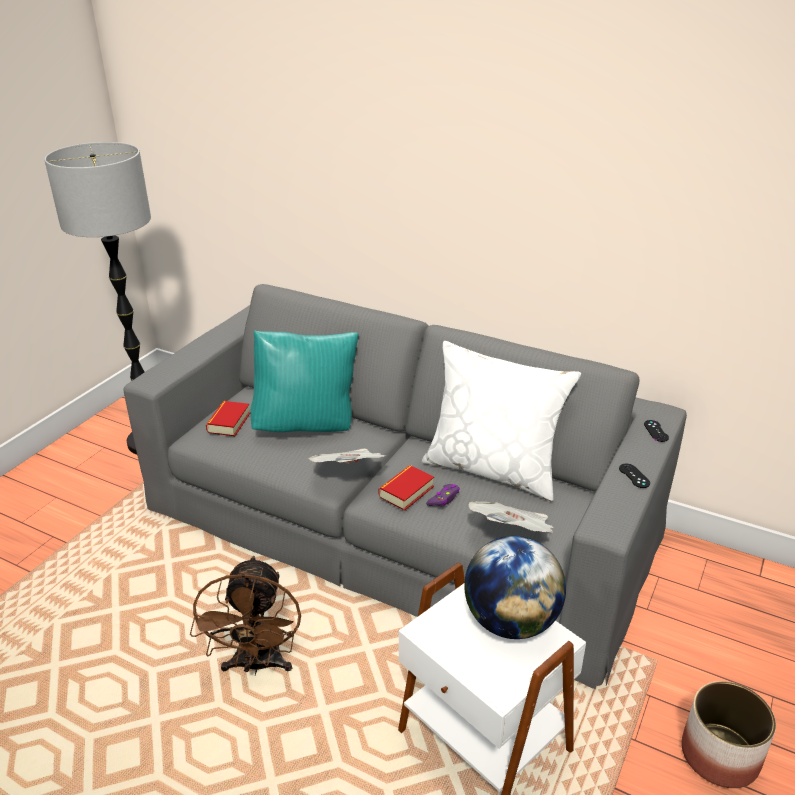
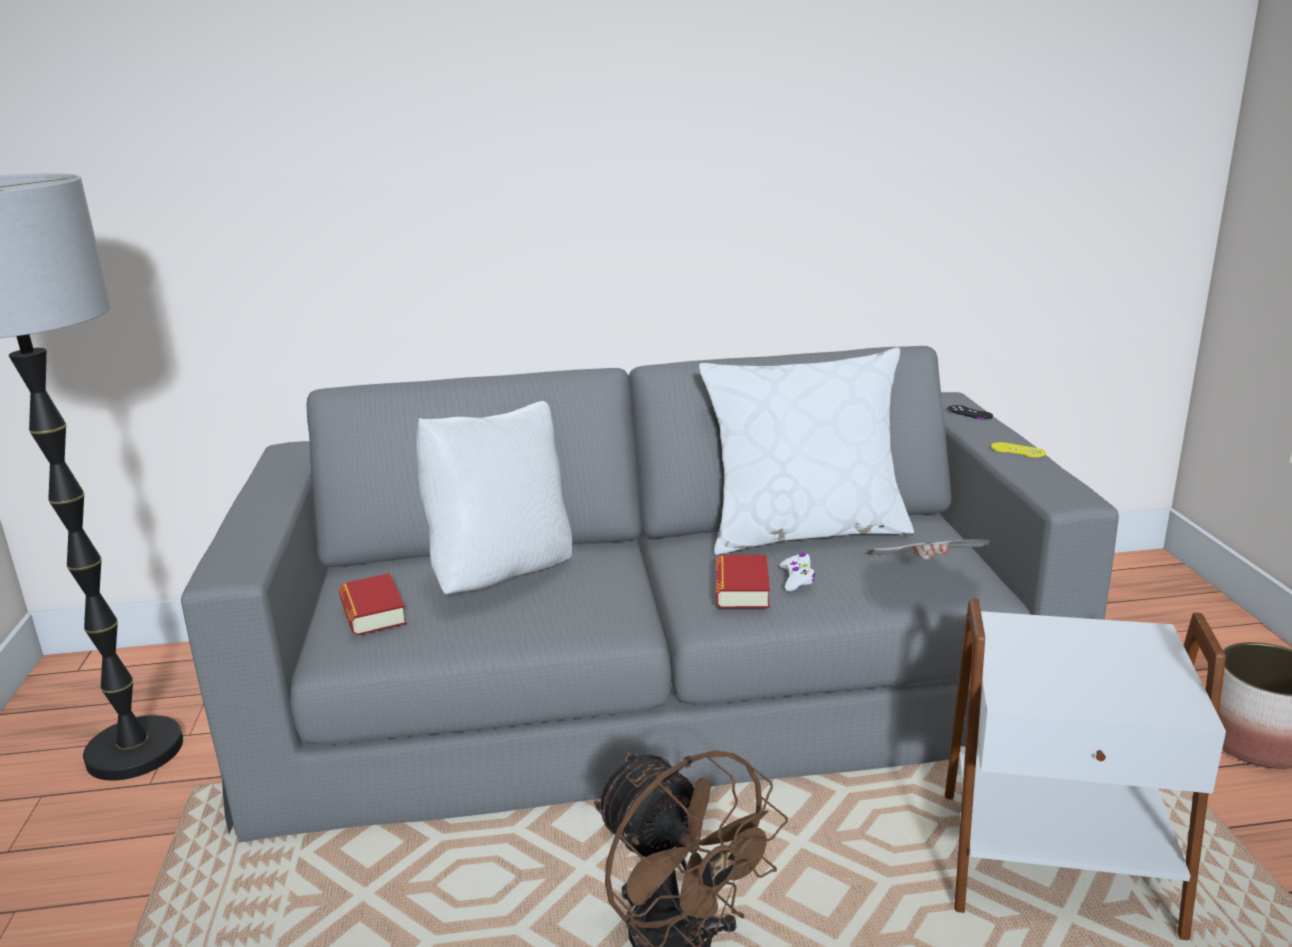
camera: 35 degrees left, 10 degrees down
(307, 425) = (503, 573): turquoise pillow -> white pillow
(349, 472) = (638, 600): newspaper -> none
(444, 499) = (797, 578): purple game controller -> white game controller
(511, 621) = (1081, 642): globe -> none
(634, 476) = (1017, 450): black game controller -> yellow game controller

